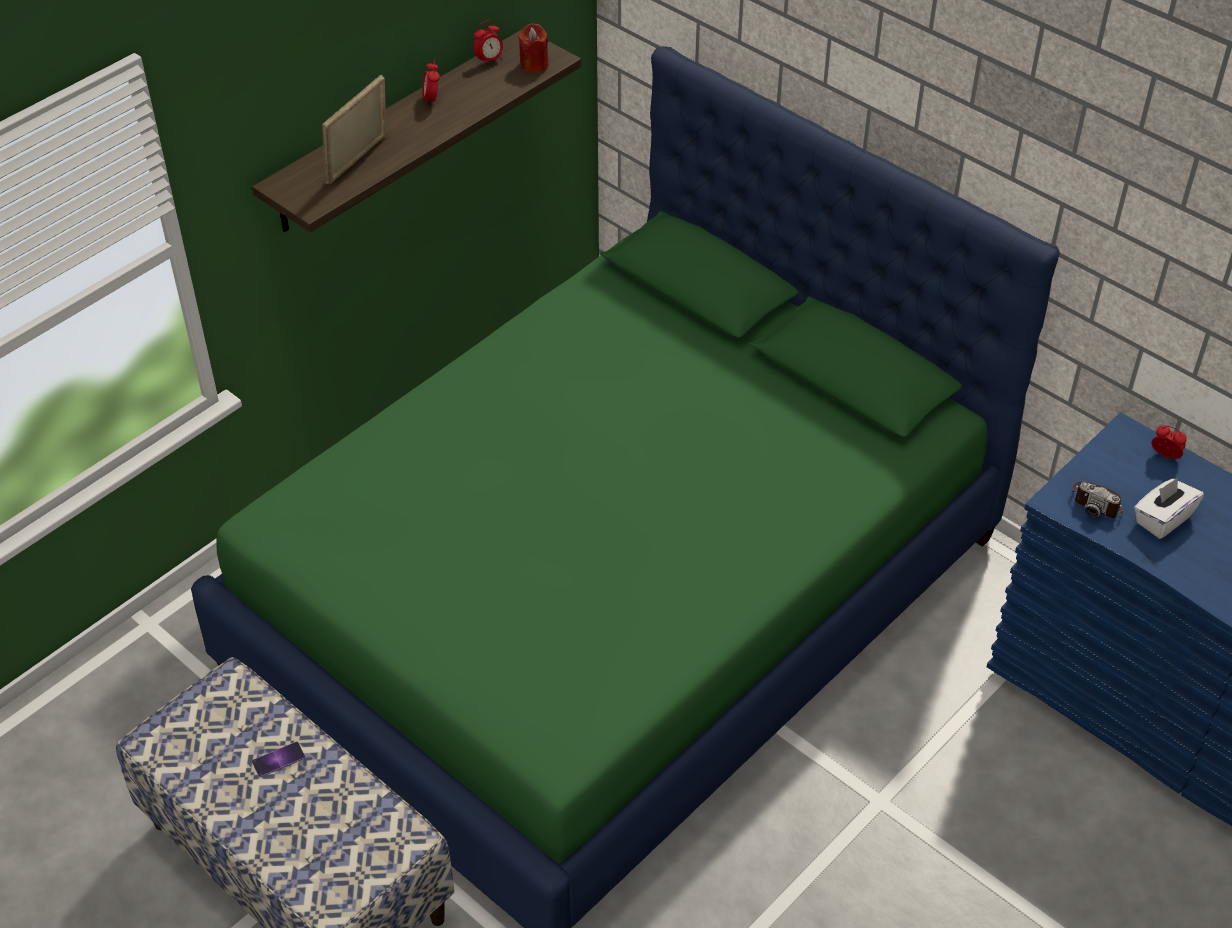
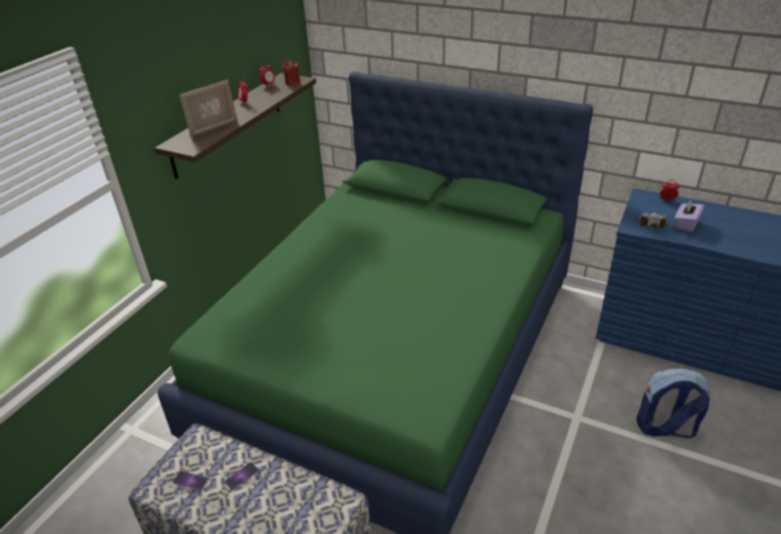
camera: 15 degrees left, 10 degrees down
(205, 746) = (190, 480): none -> phone
(359, 160) = (213, 128): picture frame -> picture frame turned 150 degrees counterclockwise
(1022, 862) = (665, 428): none -> backpack
(1162, 519) = (686, 224): white tissue box -> purple tissue box

